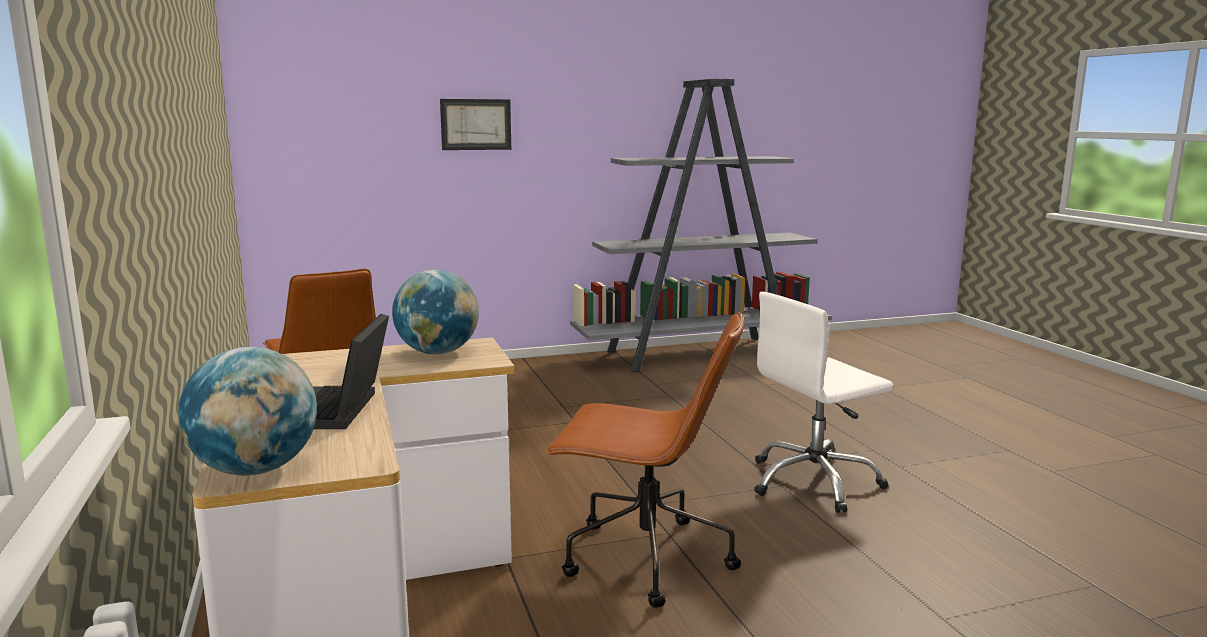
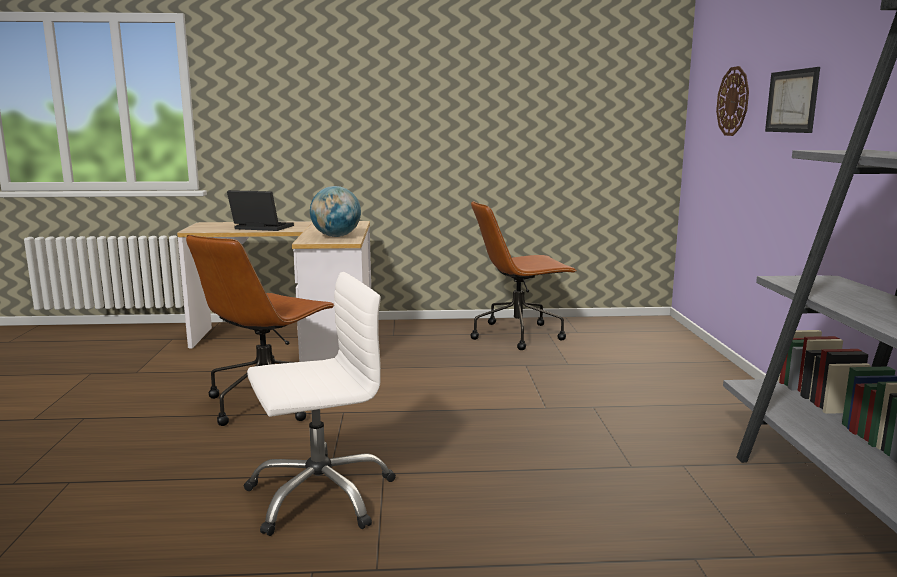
camera: 105 degrees right, 0 degrees up
(255, 470) = (209, 224): globe -> none
(364, 122) = (733, 101): none -> wall clock
(814, 482) = (320, 495): white office chair -> white office chair turned 75 degrees clockwise

